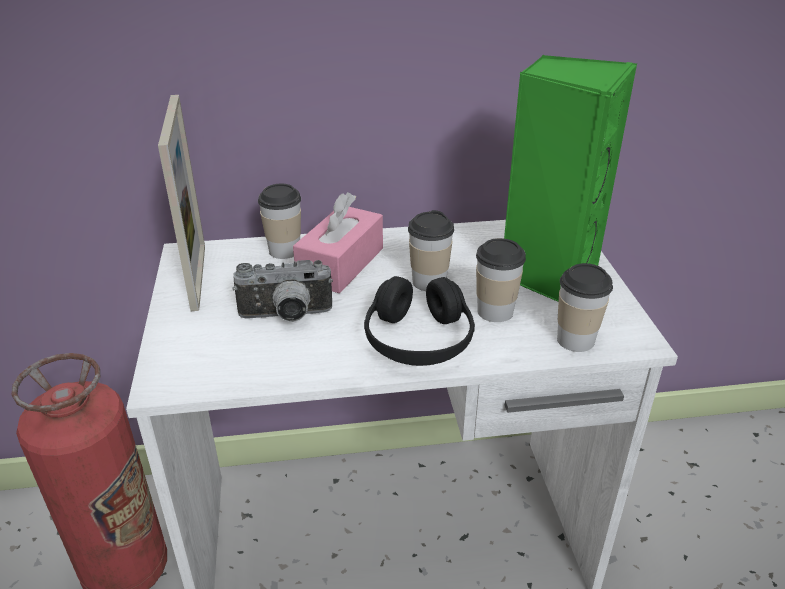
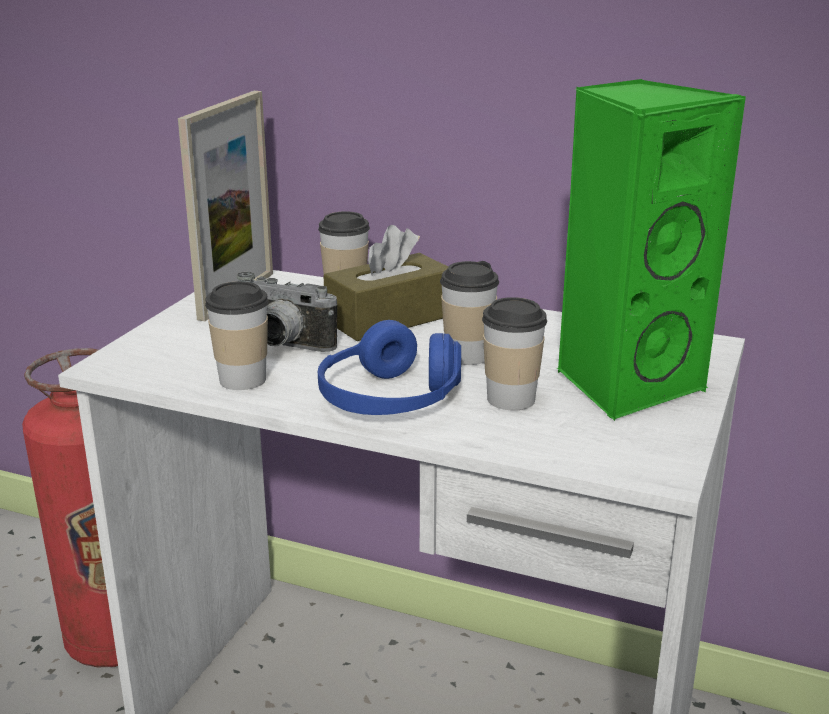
camera: 30 degrees right, 10 degrees down
(340, 264) = (389, 318): pink tissue box -> brown tissue box
(418, 340) = (390, 399): black headphones -> blue headphones
(575, 340) = (577, 449): cup -> cup (242, 380)

